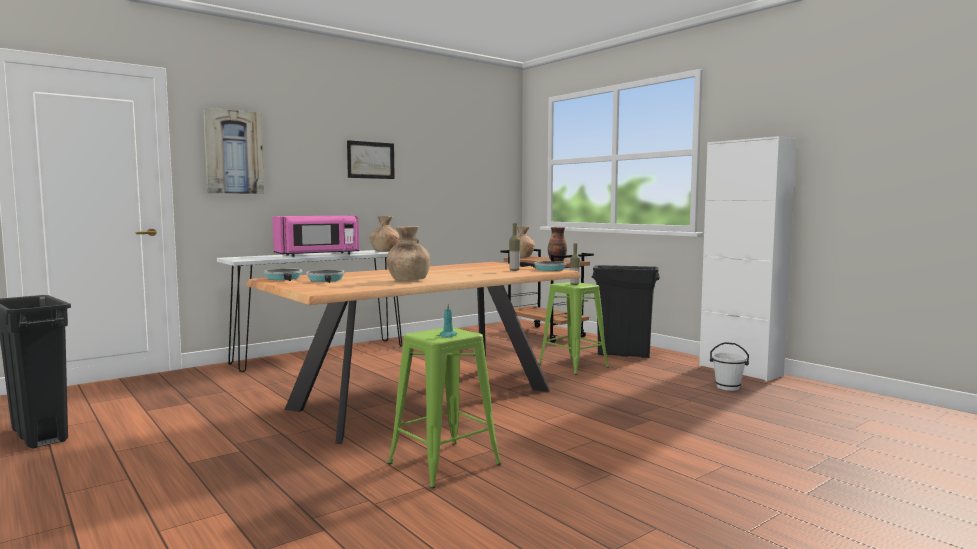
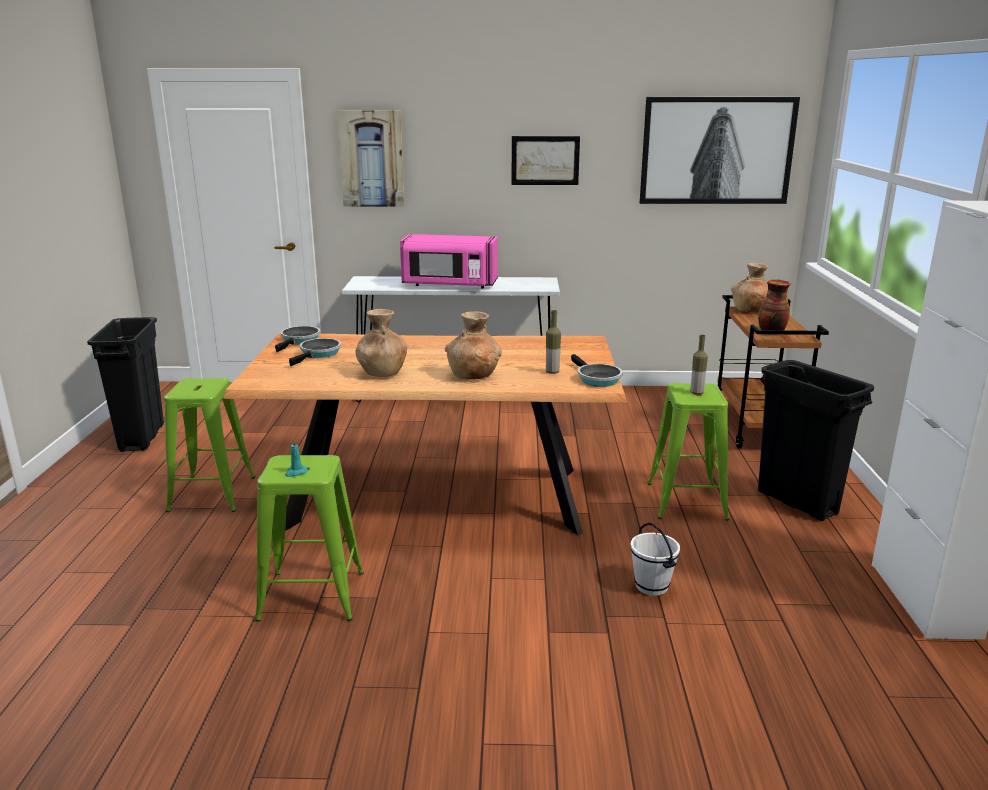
camera: 40 degrees right, 15 degrees up
(218, 445) = (212, 494): none -> green stool
(384, 251) = (538, 285): brown vase -> brown vase (474, 375)
(474, 158) = (716, 151): none -> picture
(728, 387) = (830, 624): white bucket -> white bucket (652, 586)

